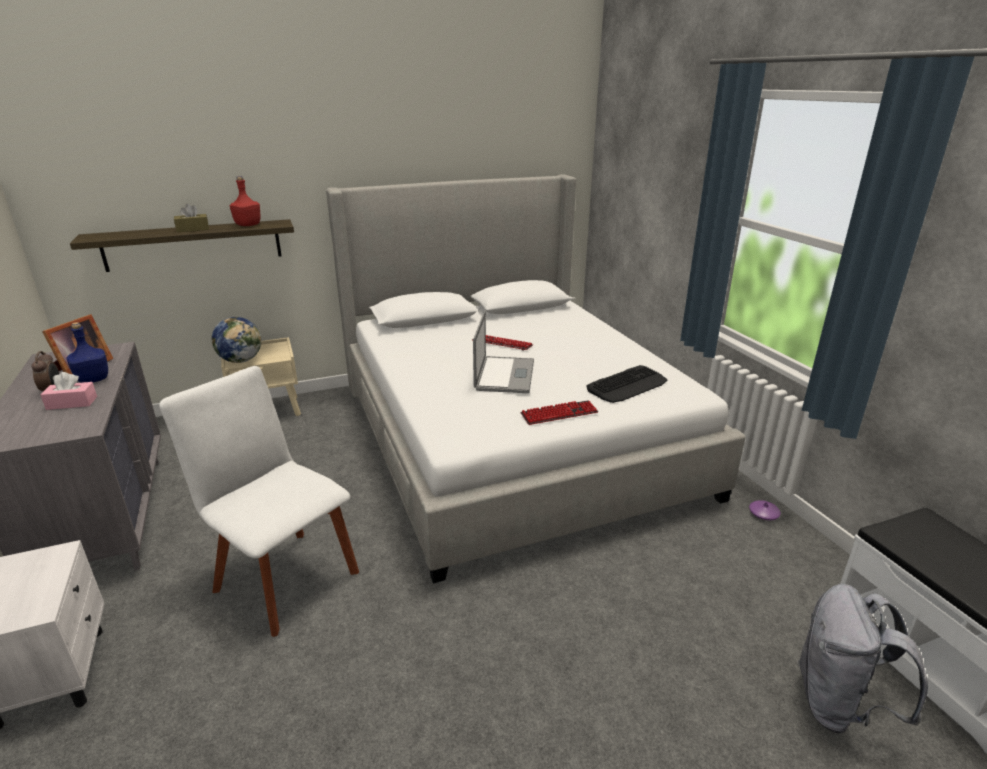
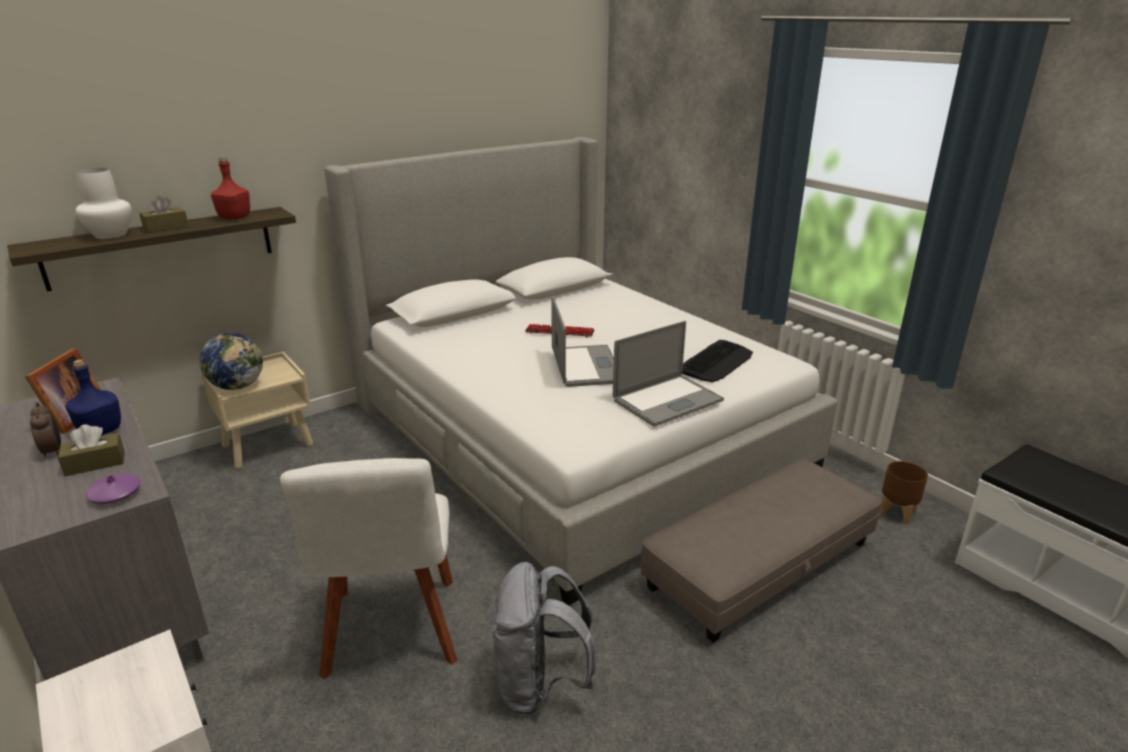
camera: 15 degrees left, 0 degrees up
(72, 403) = (95, 463): pink tissue box -> brown tissue box
(150, 232) = (110, 235): none -> white vase
(283, 577) = (392, 632): white chair -> white chair turned 120 degrees counterclockwise
(559, 414) = (667, 400): keyboard -> laptop
(625, 580) = (760, 565): none -> grey ottoman
(763, 514) = (858, 477): purple vase -> purple vase (115, 495)
(789, 555) = (897, 512): none -> brown planter
(839, 704) = (995, 640): grey backpack -> grey backpack (540, 685)

